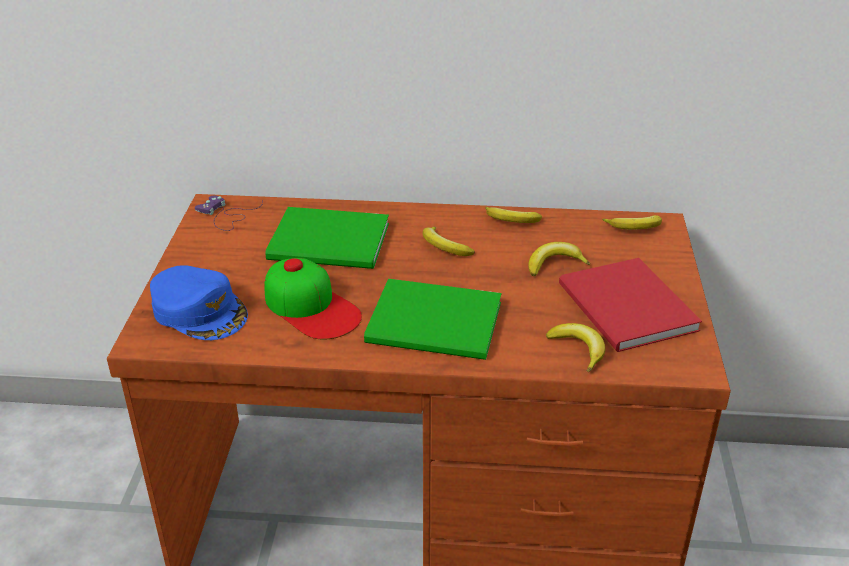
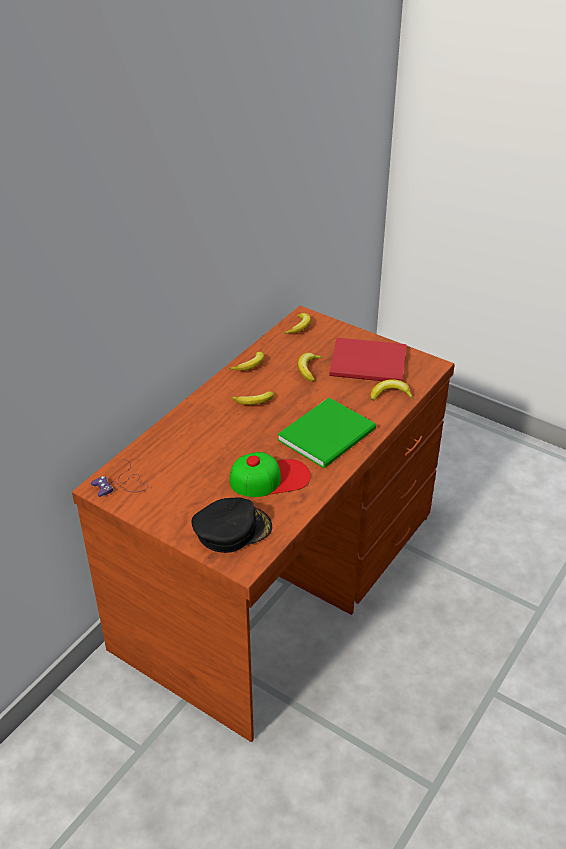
camera: 60 degrees left, 5 degrees up
(200, 311) = (232, 529): blue cap -> black cap
(332, 243) = (206, 446): green book -> none

